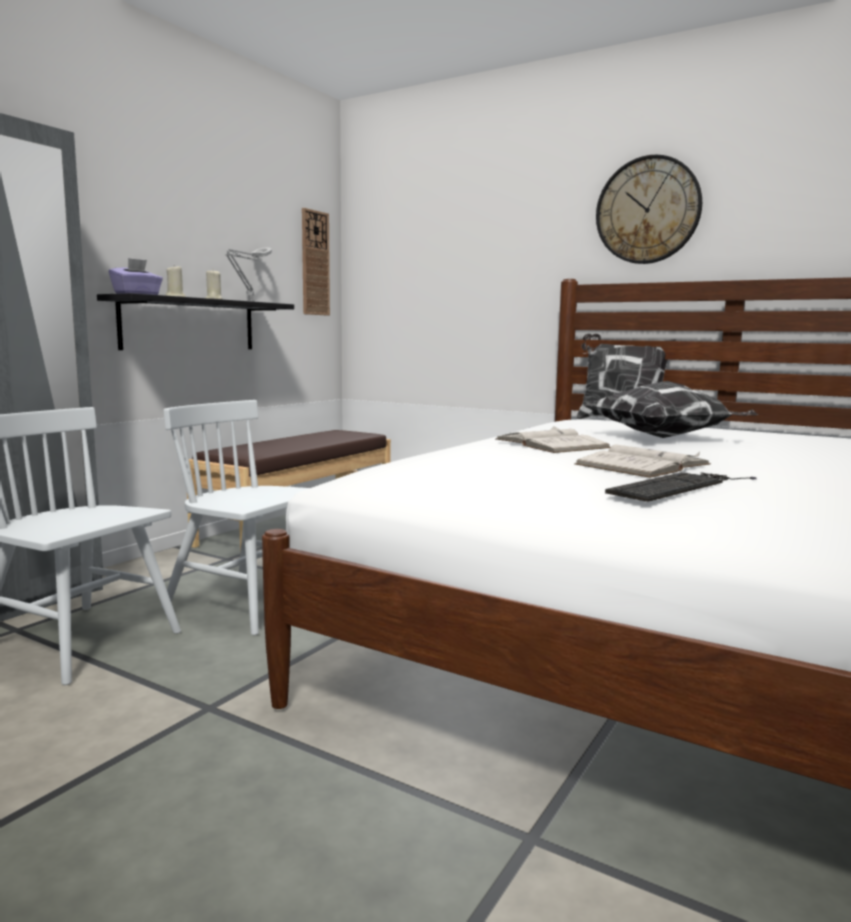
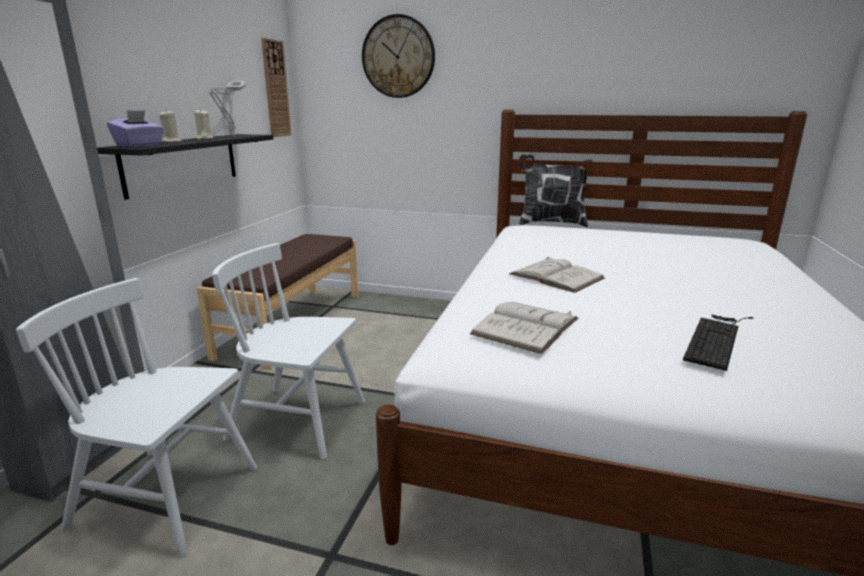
camera: 15 degrees left, 10 degrees up
(642, 464) = (655, 304): white book -> white book (525, 326)
(648, 210) = (571, 53): wall clock -> wall clock (398, 57)
(665, 438) = (623, 256): pillow -> none

